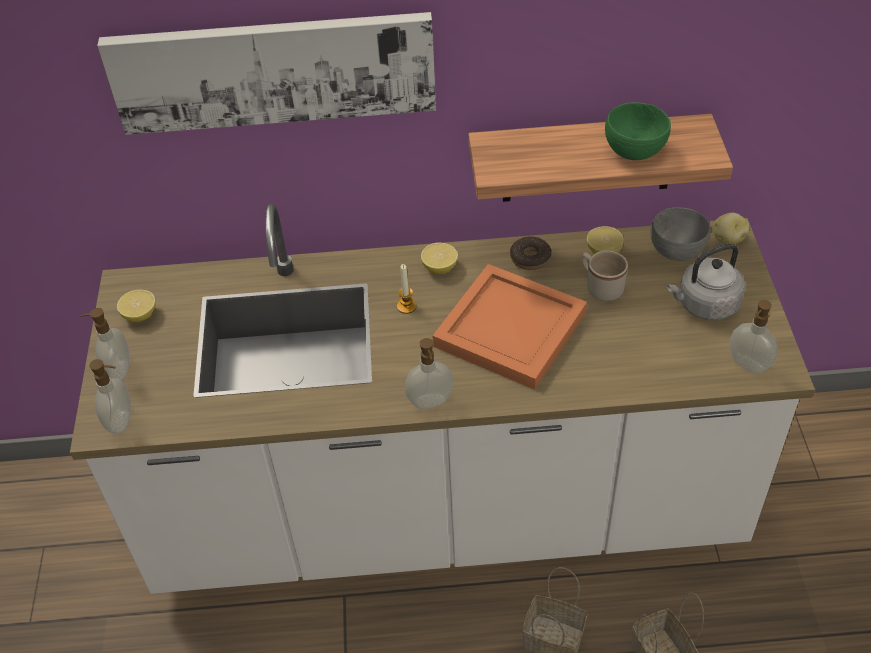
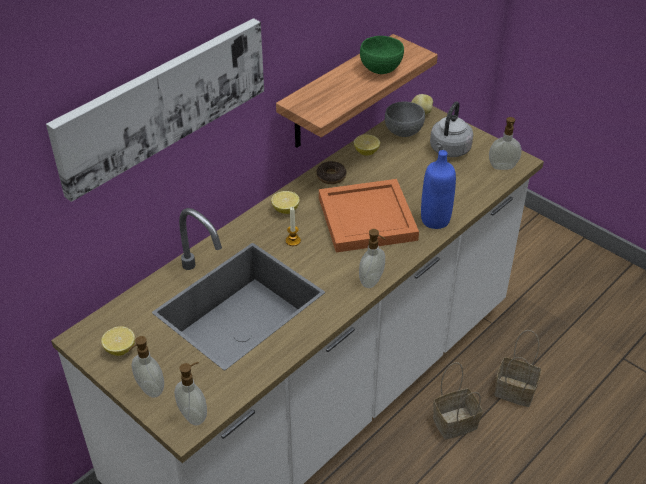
camera: 45 degrees left, 5 degrees down
(583, 378) = (435, 220): none -> blue bottle
(600, 287) = (387, 170): beige mug -> none

